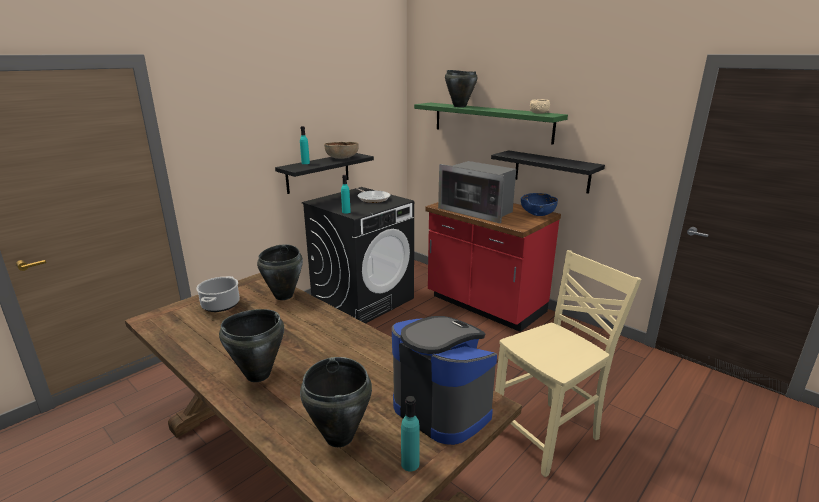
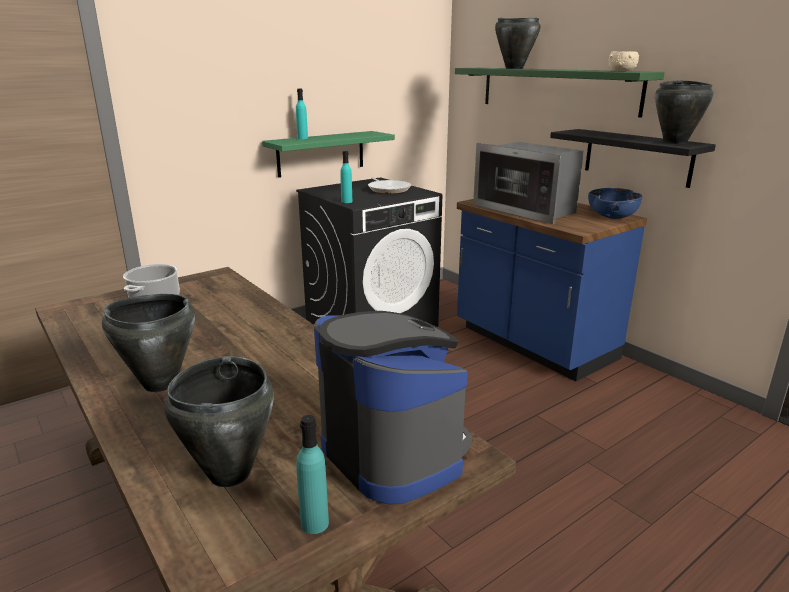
camera: 10 degrees right, 0 degrees up
(284, 296) = (238, 295): black cooking pot -> black cooking pot (675, 142)
(318, 172) = (321, 153): black shelf -> green shelf
(342, 158) = (351, 135): brown bowl -> none
(485, 305) = (533, 344): red counter -> blue counter
(548, 435) = (587, 524): beige chair -> none

